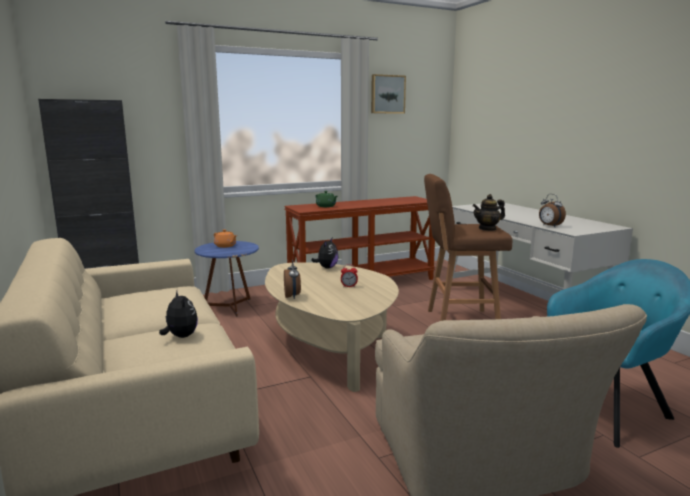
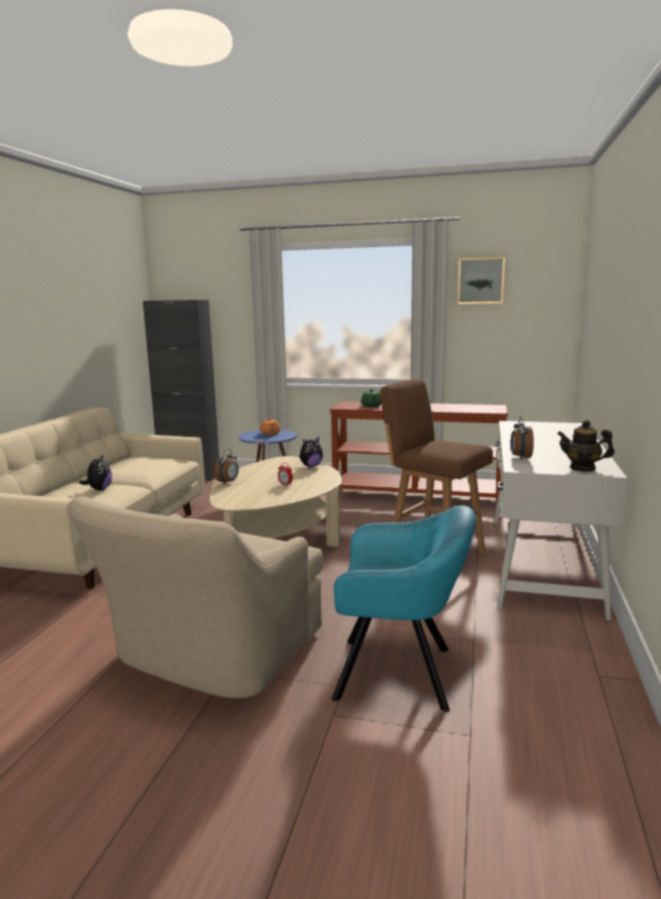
camera: 40 degrees right, 0 degrees up
(487, 229) = (451, 450): teapot -> teapot (582, 468)

